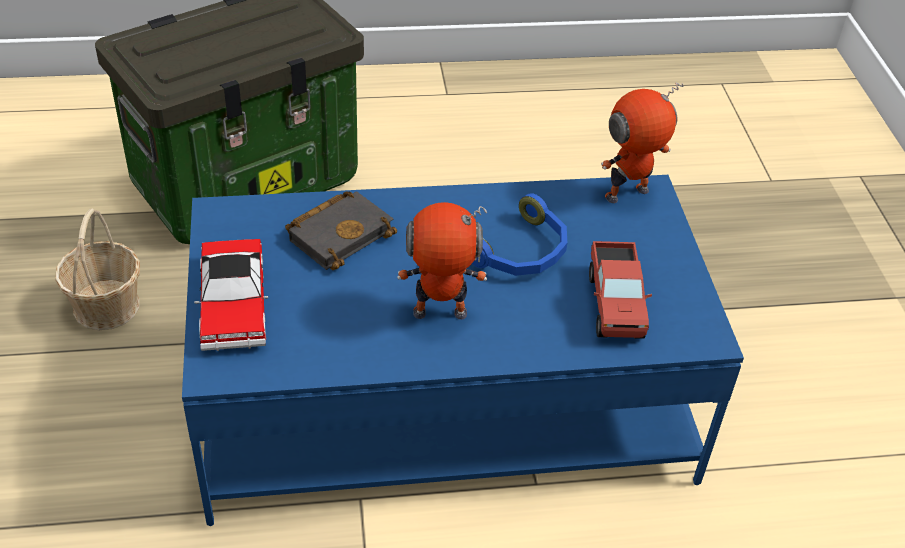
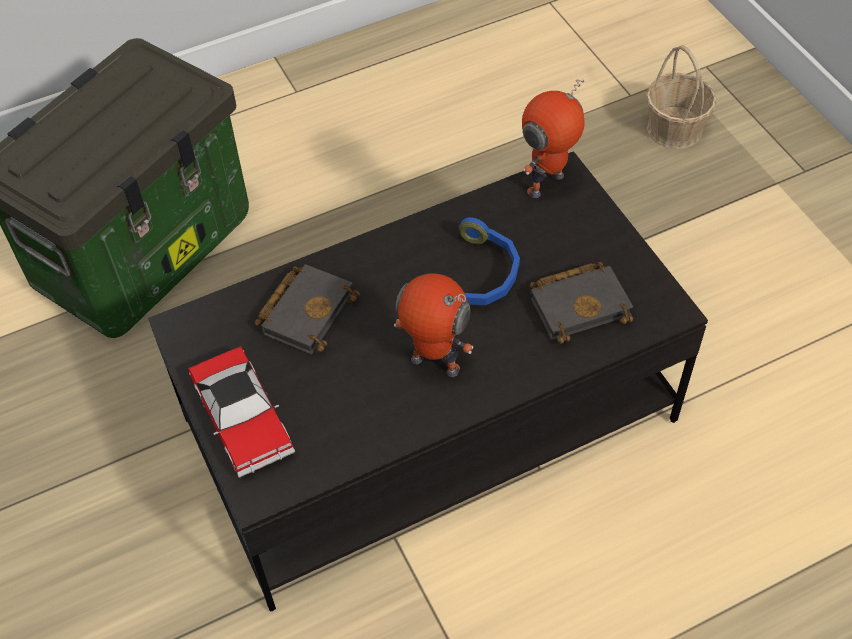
camera: 15 degrees left, 10 degrees up
(107, 306) = (70, 427): basket -> basket (674, 128)
(439, 315) = (433, 366): toy robot -> toy robot turned 45 degrees clockwise
(443, 405) = (429, 421): blue coffee table -> black coffee table
(615, 305) = (580, 304): toy truck -> black book

